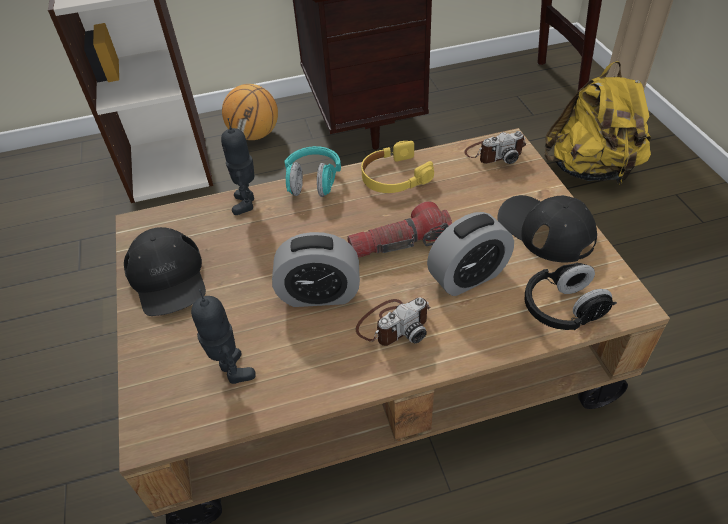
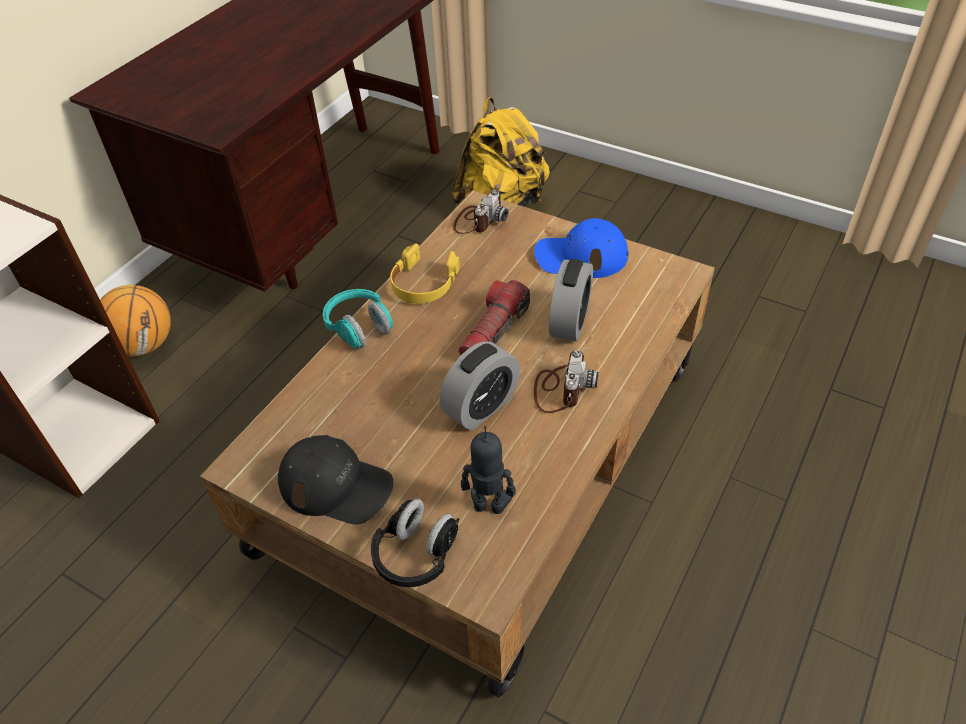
camera: 45 degrees left, 0 degrees up
(247, 203) = (323, 381): toy robot -> none
(545, 229) = (580, 256): black cap -> blue cap
(562, 309) = (652, 303): black headphones -> black headphones (416, 555)

